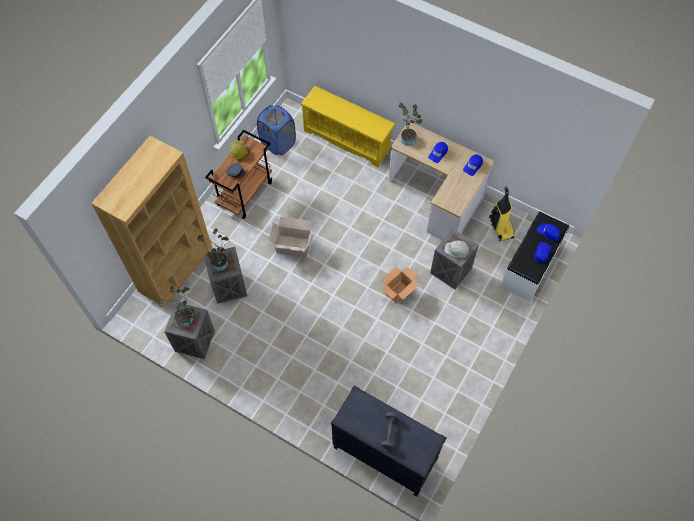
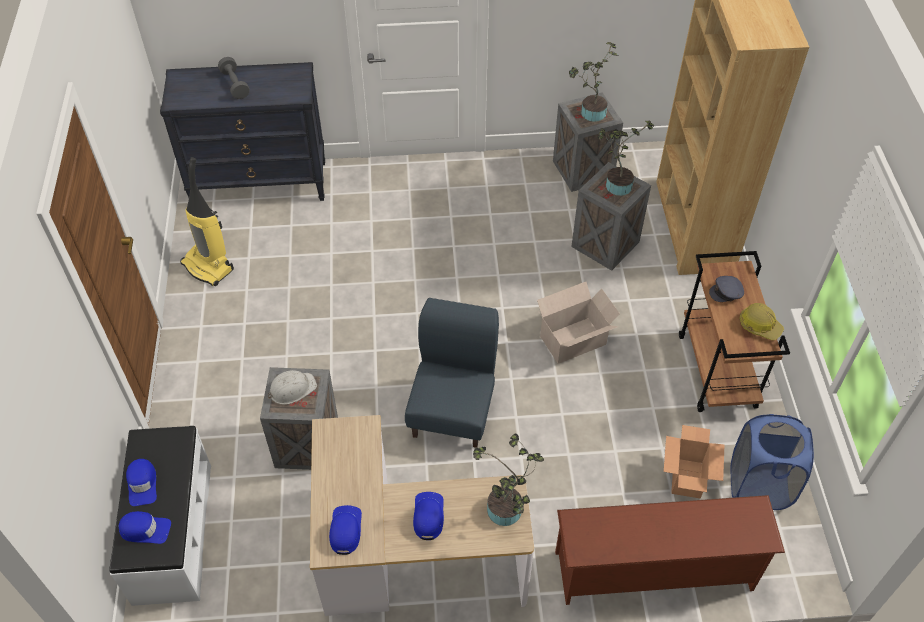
camera: 145 degrees right, 10 degrees down
(348, 140) = (654, 572): yellow shoe rack -> brown shoe rack
(375, 246) = (453, 411): none -> blue chair
(398, 292) = (369, 366): cardboard box -> cardboard box (687, 479)
(500, 228) = (261, 571): vacuum cleaner -> vacuum cleaner (209, 266)

